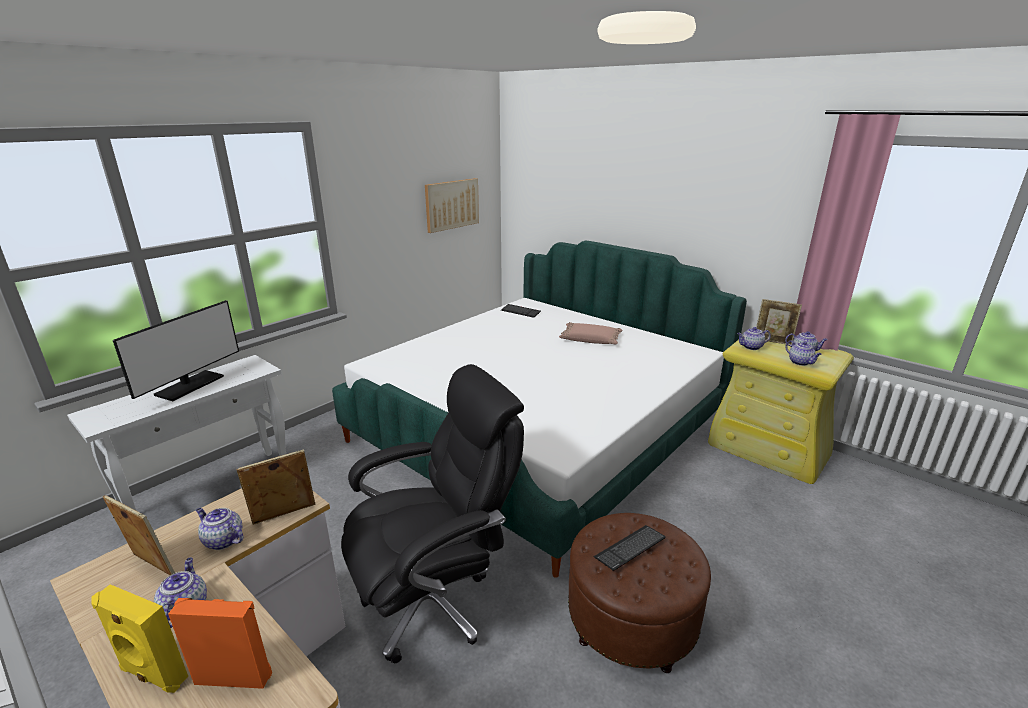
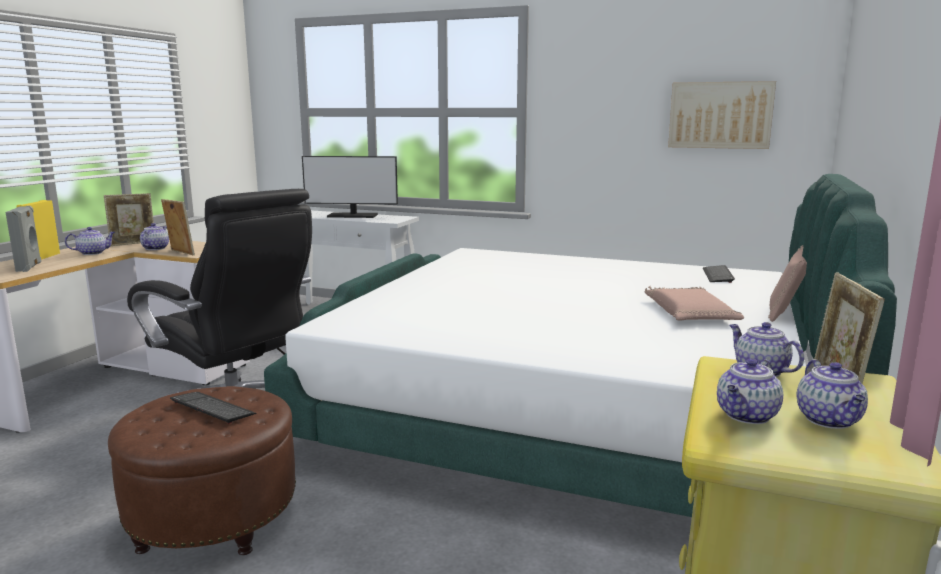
camera: 70 degrees right, 10 degrees down
(151, 567) = (133, 244): picture frame -> picture frame turned 45 degrees clockwise
(234, 676) = (30, 267): orange speaker -> grey speaker
(600, 319) = (785, 311): none -> beige pillow

